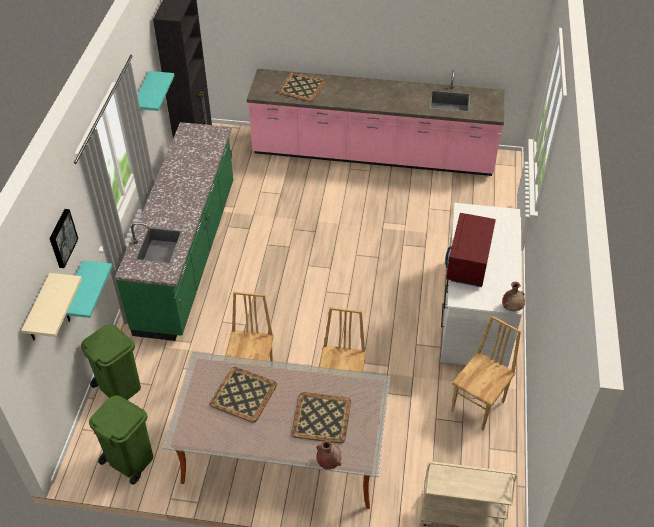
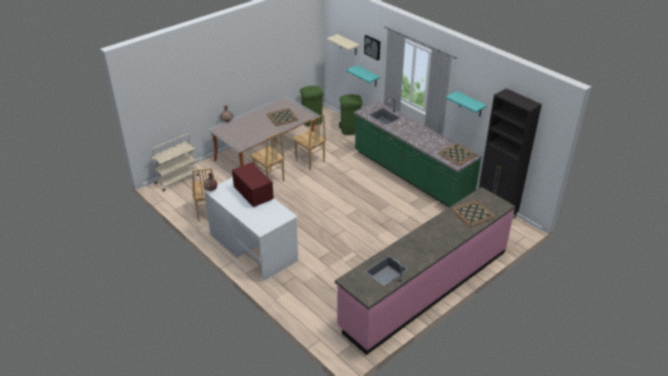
camera: 130 degrees right, 10 degrees down
(321, 418) = (246, 128): tray -> tray (457, 154)

